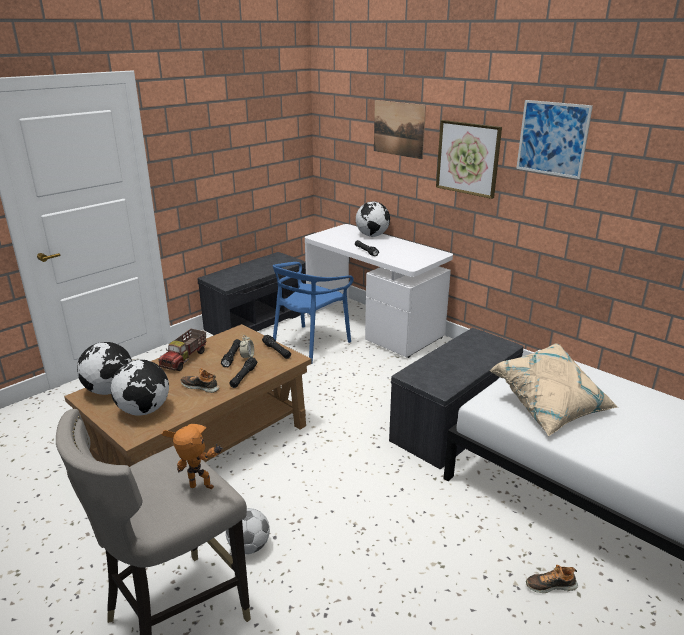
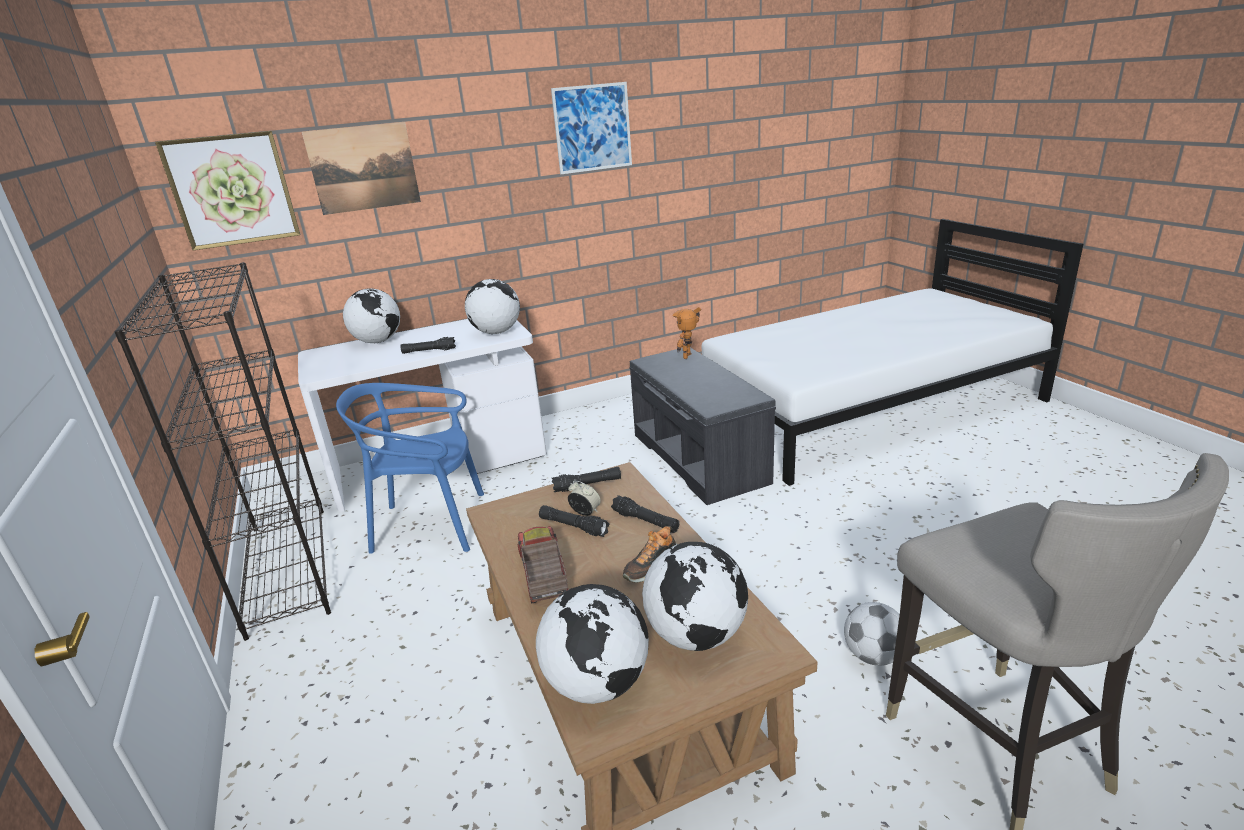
camera: 65 degrees left, 0 degrees up
(185, 359) = (543, 577): toy truck -> toy truck turned 150 degrees counterclockwise
(201, 489) = (1032, 524): toy robot -> toy robot (689, 357)
(257, 320) = (288, 567): grey bench -> black bookcase
(310, 344) = (430, 525): blue chair -> blue chair turned 120 degrees clockwise
(410, 260) = (496, 332): none -> globe
(468, 158) = (492, 180): picture -> picture (232, 190)
(550, 406) = (813, 355): beige pillow -> none
(550, 585) = (946, 468): shoe -> none

